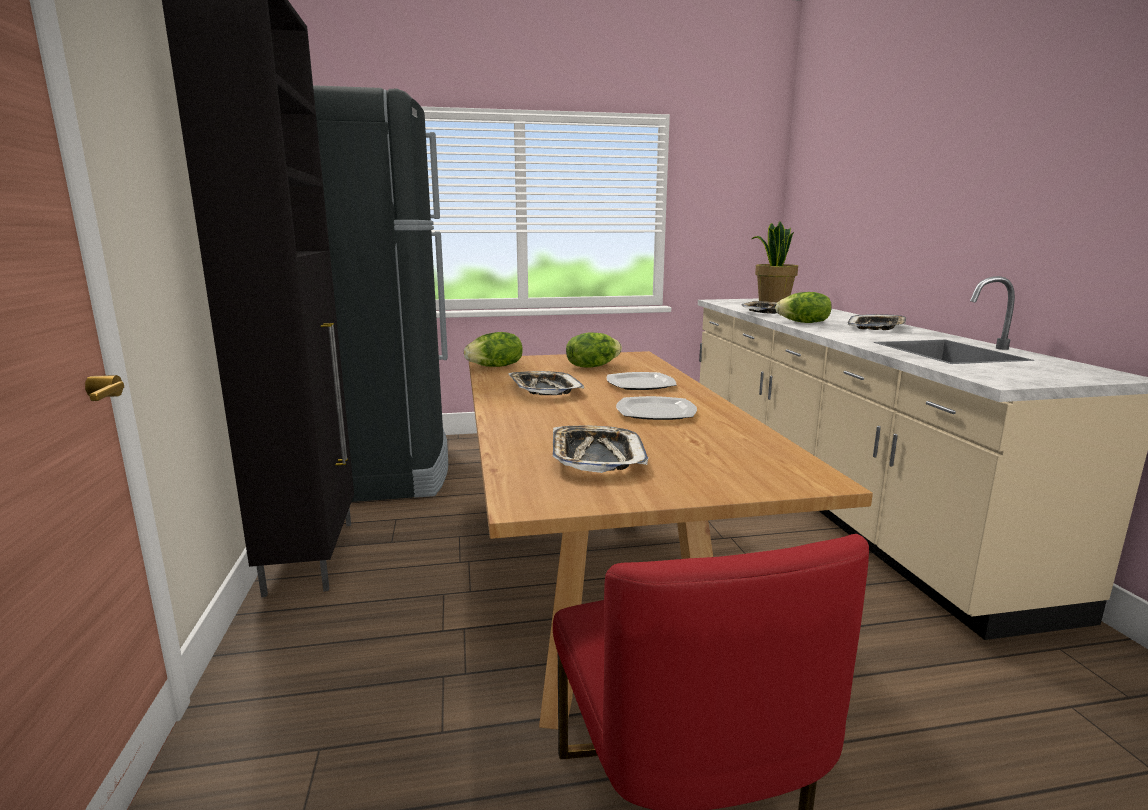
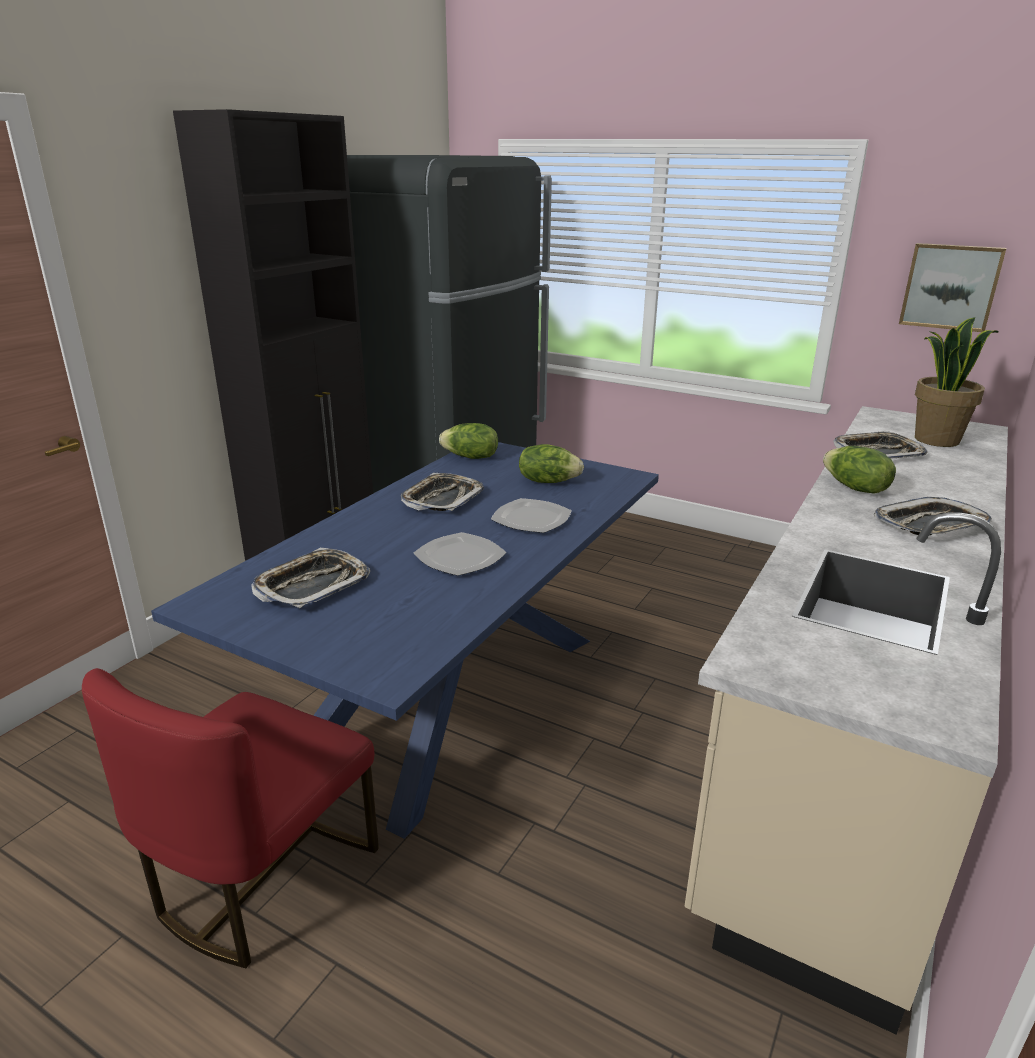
camera: 40 degrees right, 10 degrees up
(597, 588) = (453, 698): brown dining table -> blue dining table
(731, 212) = (950, 286): none -> picture

